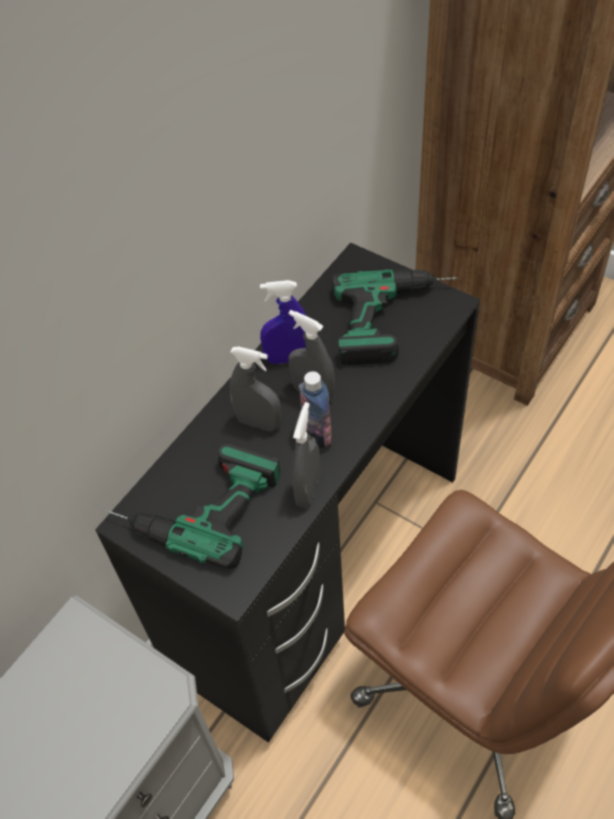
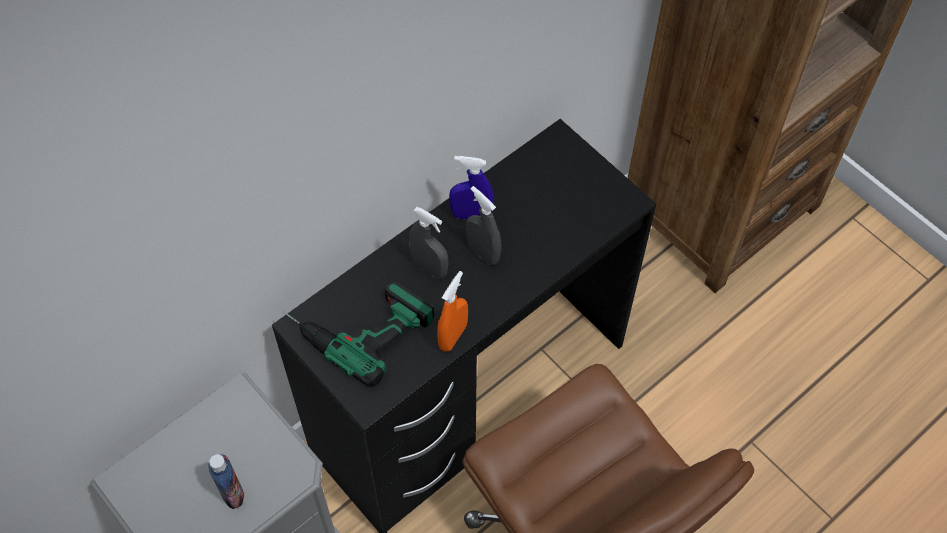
camera: 10 degrees right, 5 degrees up
(308, 489) = (453, 336): grey spray bottle -> orange spray bottle
(317, 436) = (474, 292): bottle -> bottle (232, 493)
(398, 319) = (577, 204): power drill -> none

